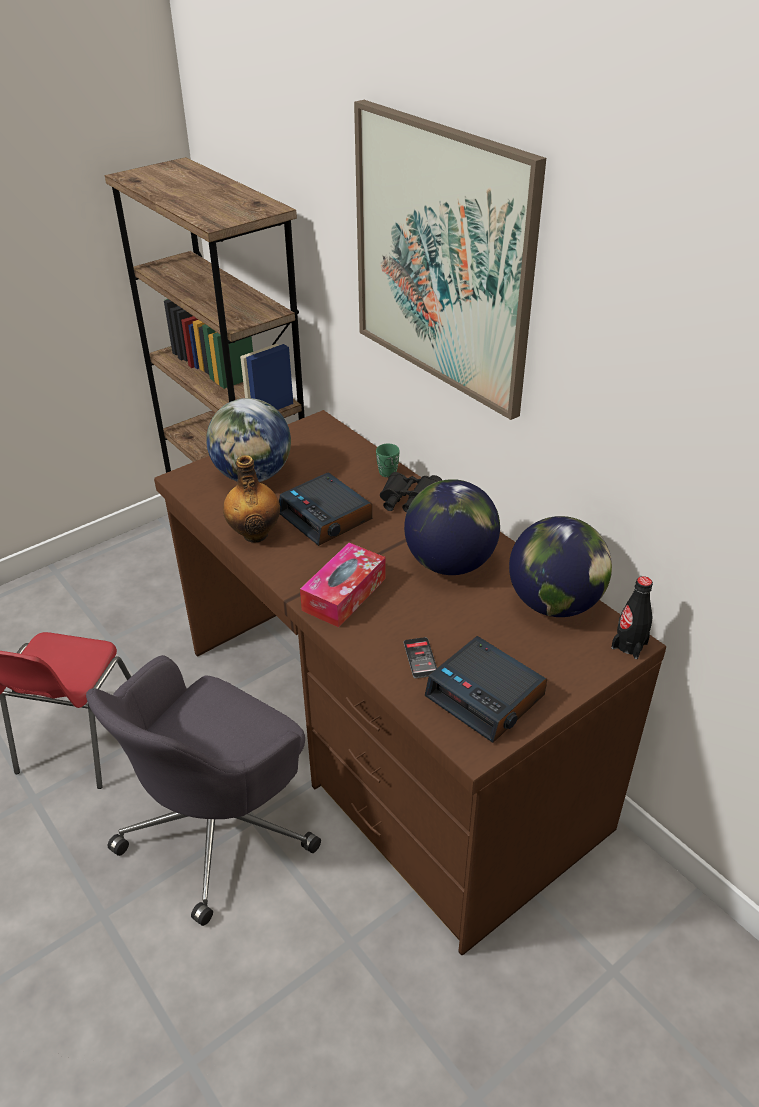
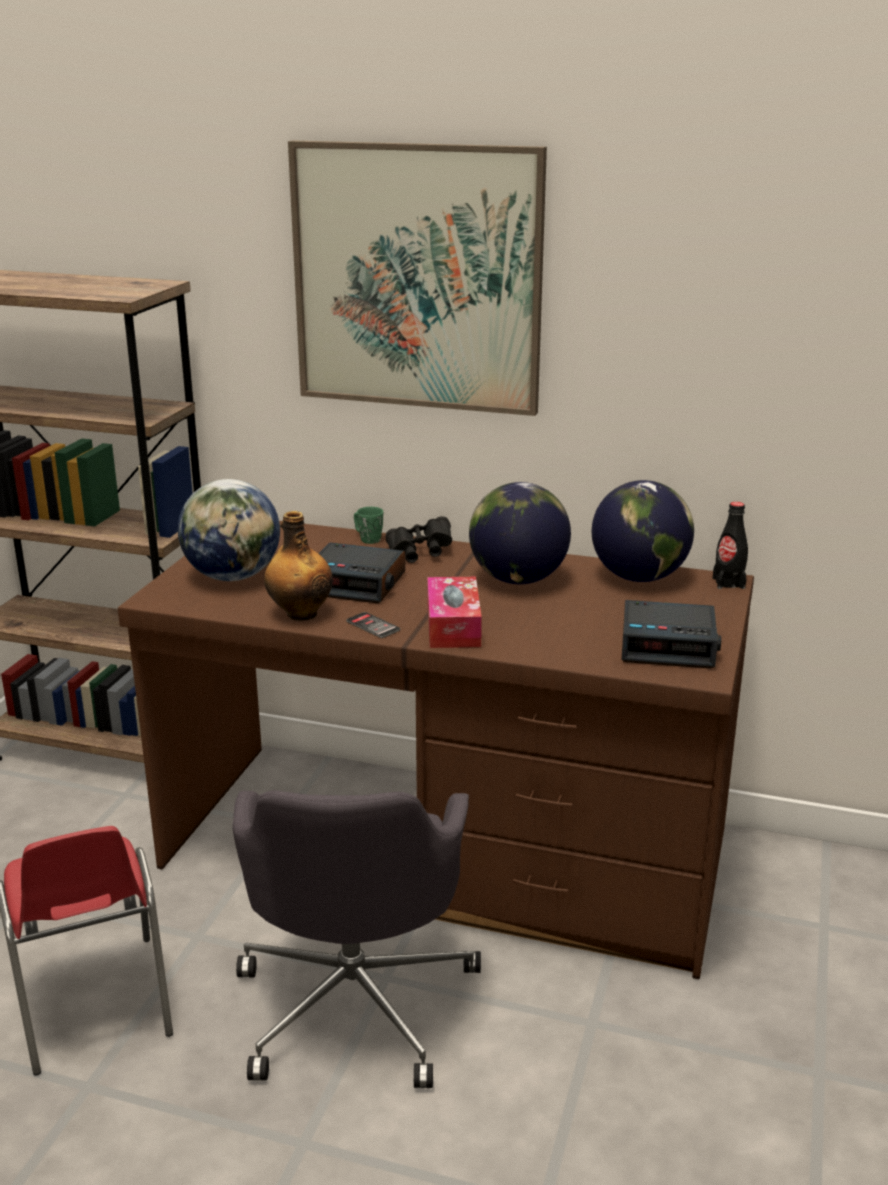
camera: 35 degrees left, 15 degrees down
(420, 658) = (582, 642): phone -> phone (373, 626)

